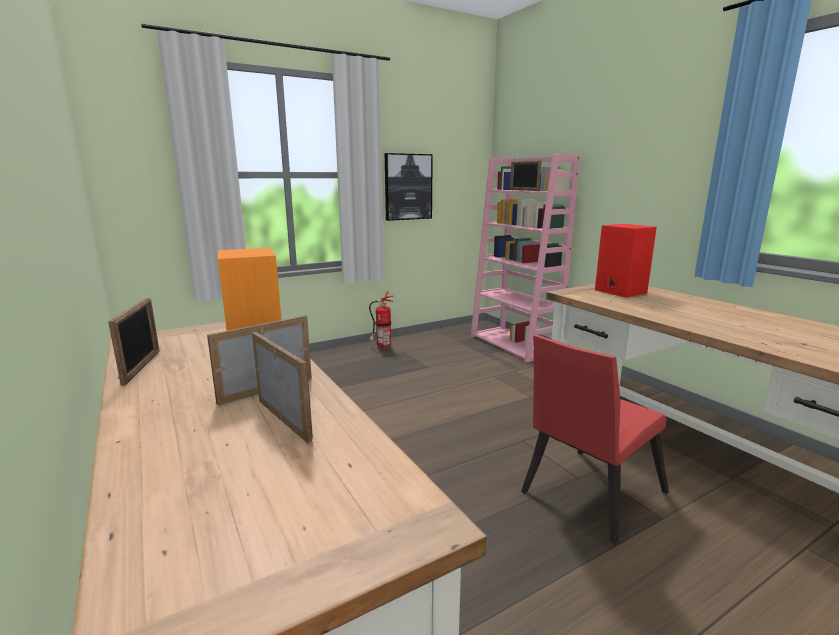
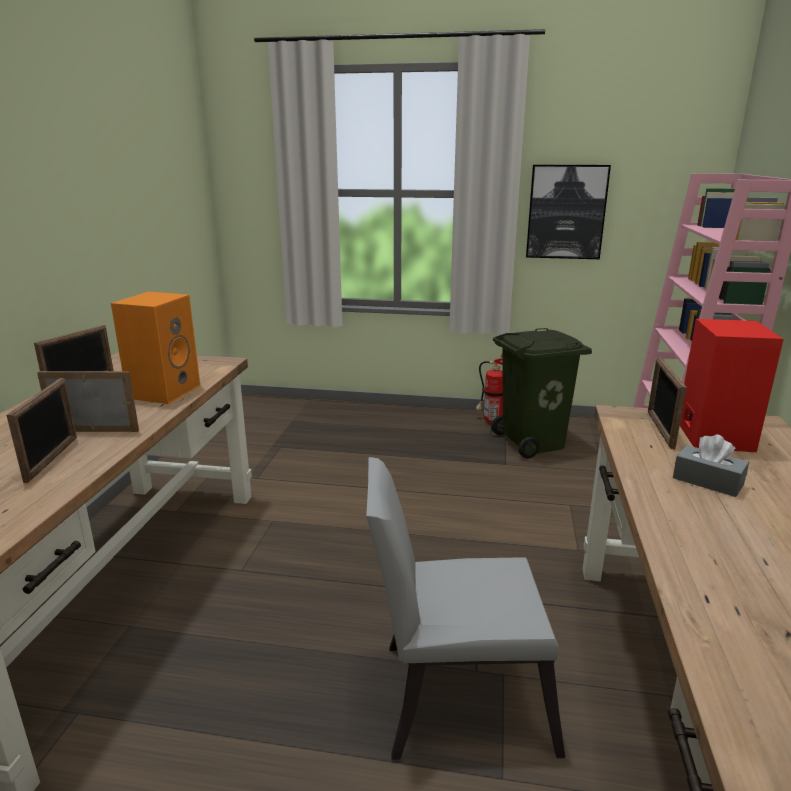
camera: 40 degrees right, 5 degrees up
(425, 351) = (533, 442): none -> green trash can
(523, 190) = (713, 233): picture frame -> picture frame (660, 429)
(587, 495) = (454, 694): red chair -> grey chair
(661, 307) = (707, 481): none -> grey tissue box

